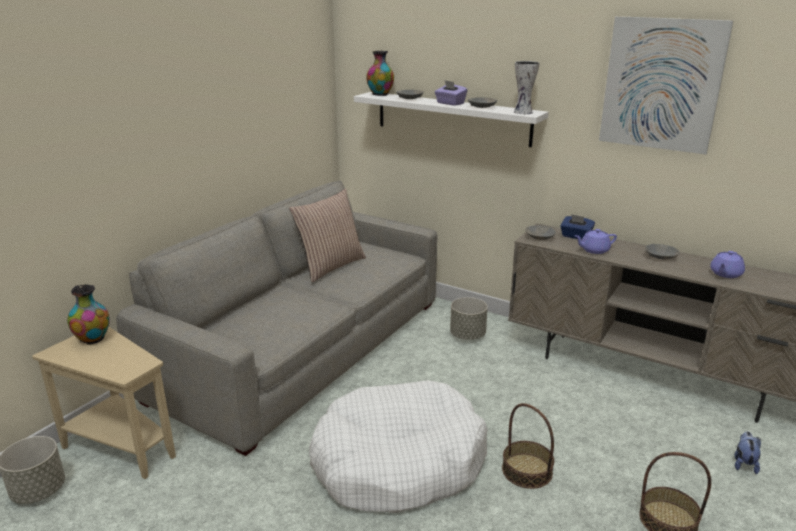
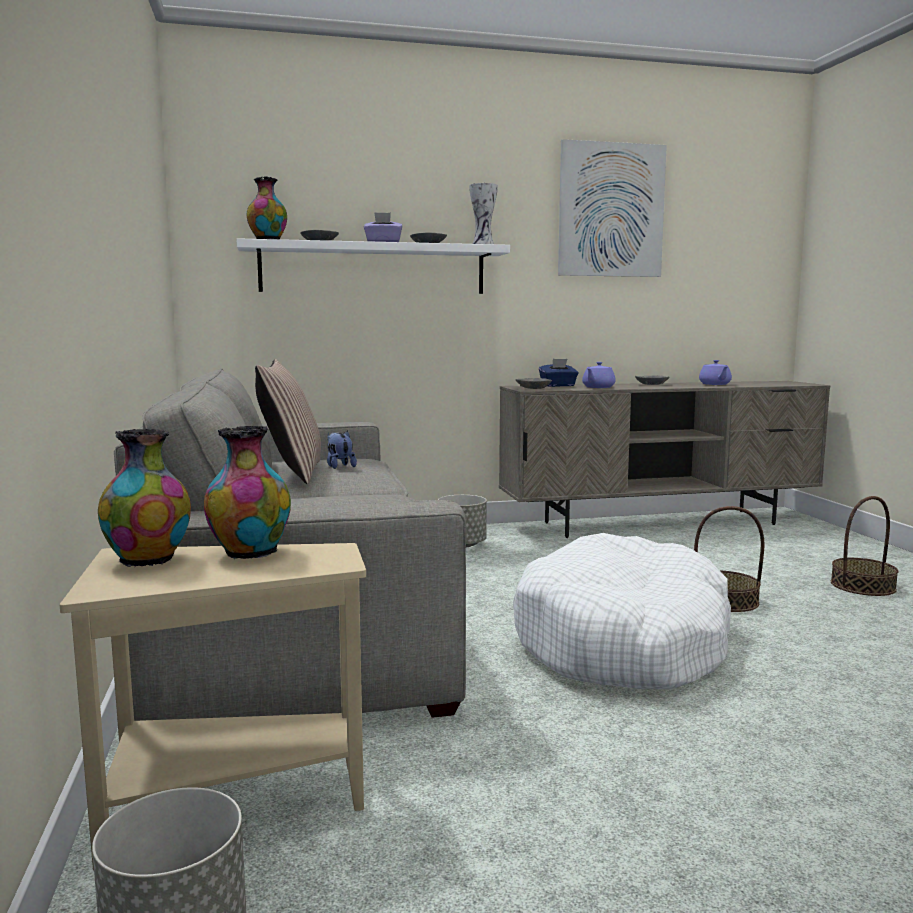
camera: 45 degrees left, 15 degrees down
(122, 351) = (249, 553): none -> vase
(744, 463) = (819, 544): plush toy -> plush toy (339, 466)

